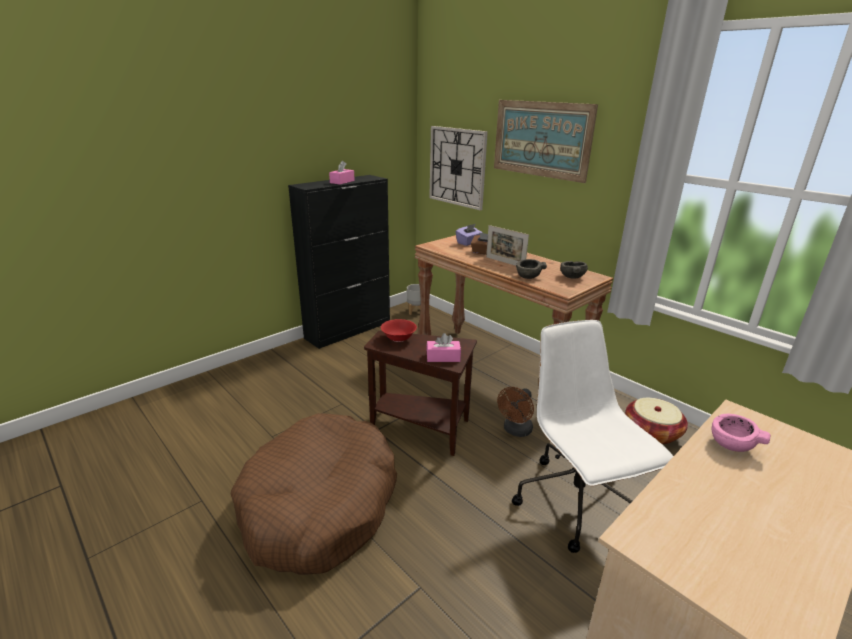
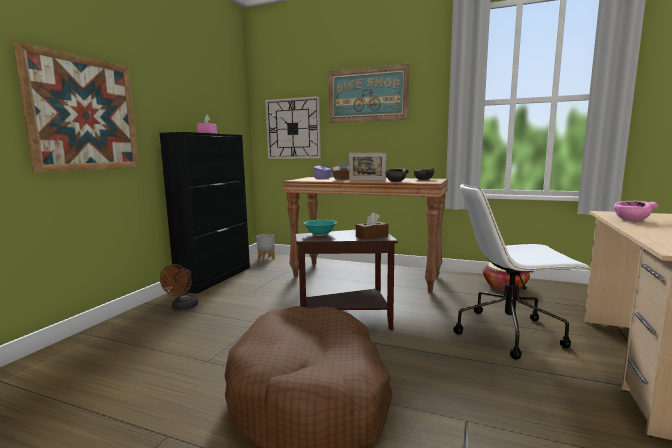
camera: 25 degrees left, 15 degrees down
(205, 180) = (84, 114): none -> picture
(398, 339) = (320, 234): red bowl -> turquoise bowl
(443, 357) = (372, 236): pink tissue box -> brown tissue box
(515, 431) = (420, 305): brown fan -> brown fan (182, 307)
(576, 504) = (510, 332): white office chair -> white office chair turned 45 degrees counterclockwise

